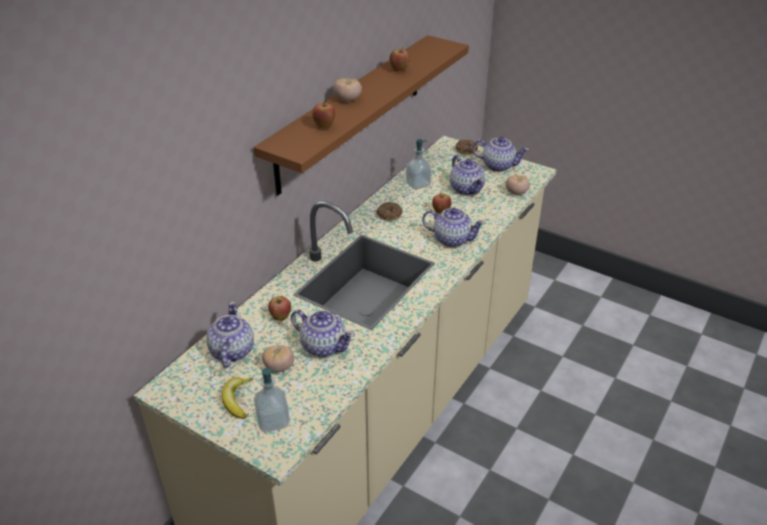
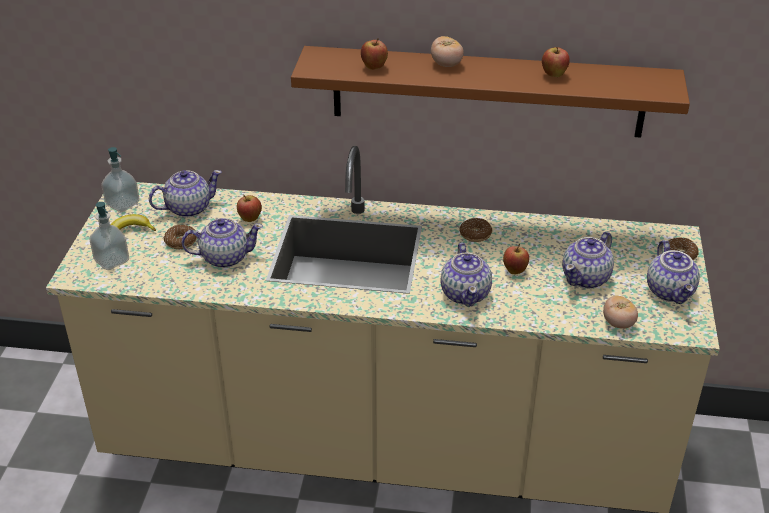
camera: 65 degrees right, 0 degrees up
(279, 367) = (181, 241): tomato -> donut
(323, 346) = (224, 257): teapot -> teapot turned 105 degrees counterclockwise
(418, 184) = (559, 237): soap dispenser -> soap dispenser (122, 204)

